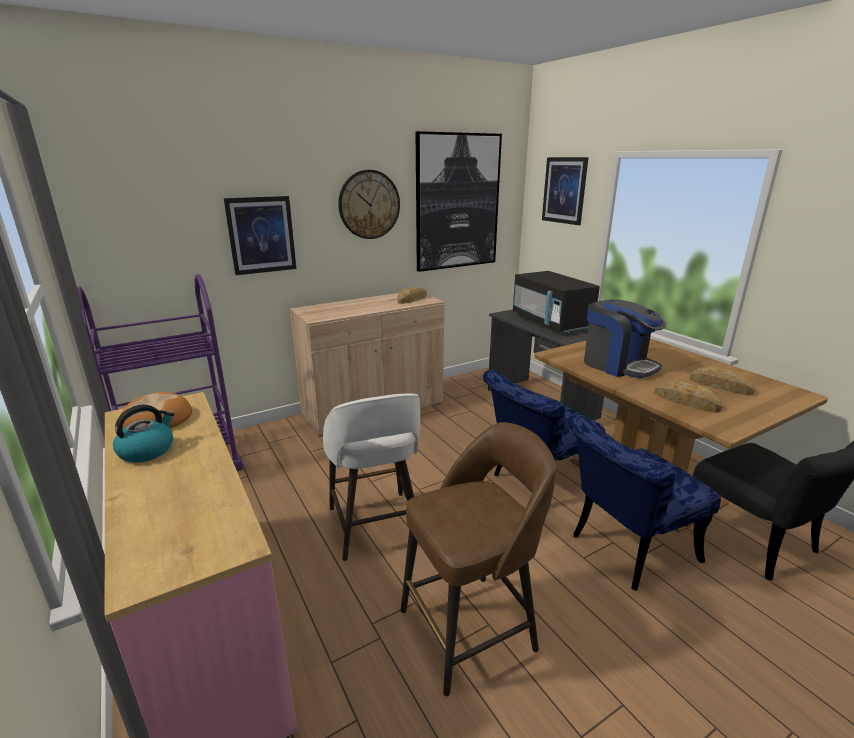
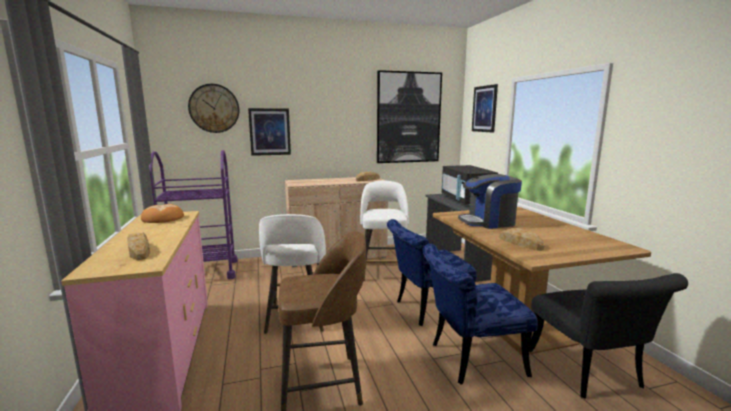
camera: 15 degrees right, 10 degrees down
(147, 450) = (144, 229): kettle -> none
(369, 205) = (343, 116): wall clock -> wall clock (214, 108)
(450, 427) = (383, 271): none -> white stool
(618, 365) = (488, 222): coffee machine -> coffee machine turned 105 degrees clockwise
(720, 386) = (560, 238): bread -> bread (139, 251)

